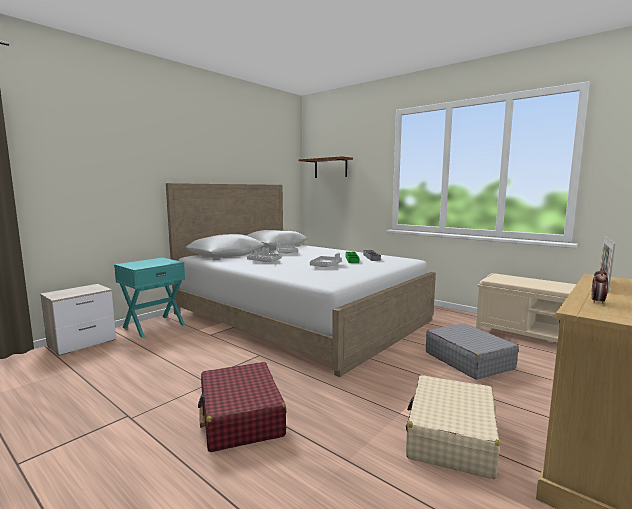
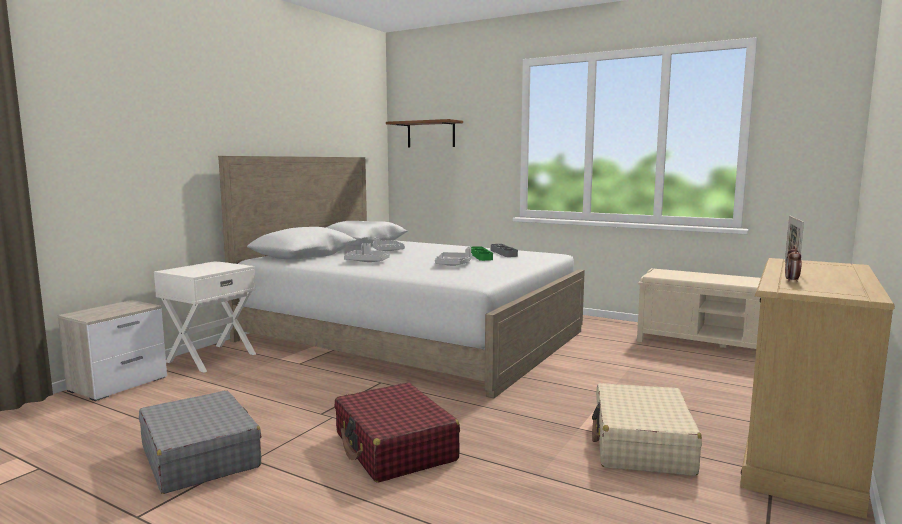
camera: 10 degrees left, 0 degrees up
(153, 326) = (210, 357): turquoise nightstand -> white nightstand
(468, 360) = (637, 371): grey suitcase -> grey suitcase (200, 456)

